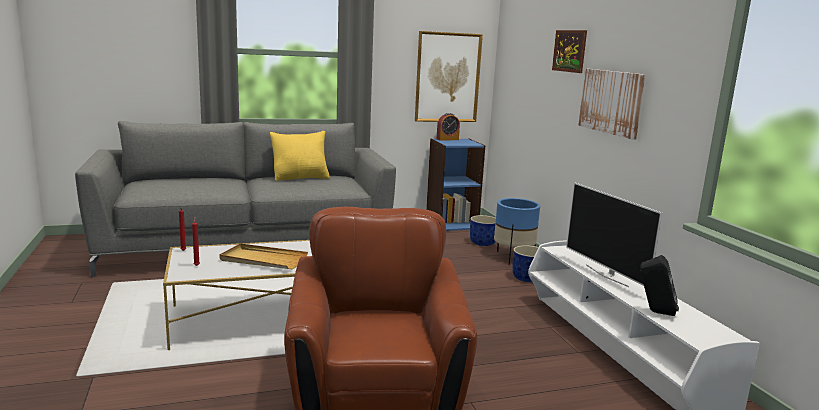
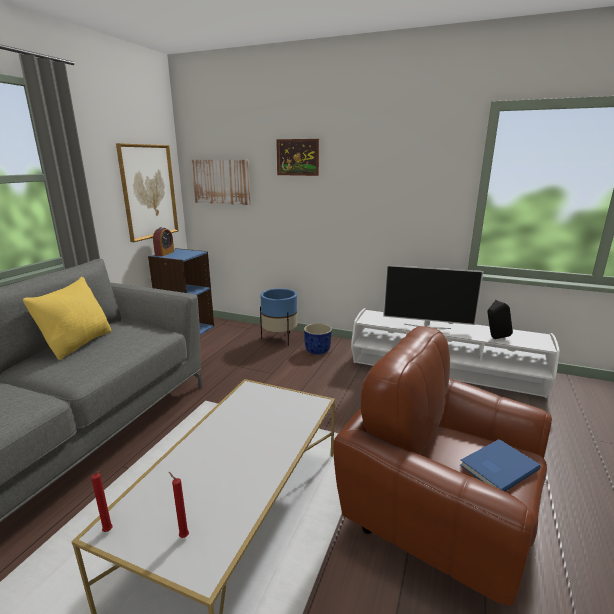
camera: 50 degrees left, 5 degrees up
(263, 260) = (233, 466): beige tray -> none
(381, 339) = (496, 467): none -> blue book
(482, 243) = (239, 336): blue planter -> none
(611, 102) = (361, 196): picture -> picture (221, 182)

